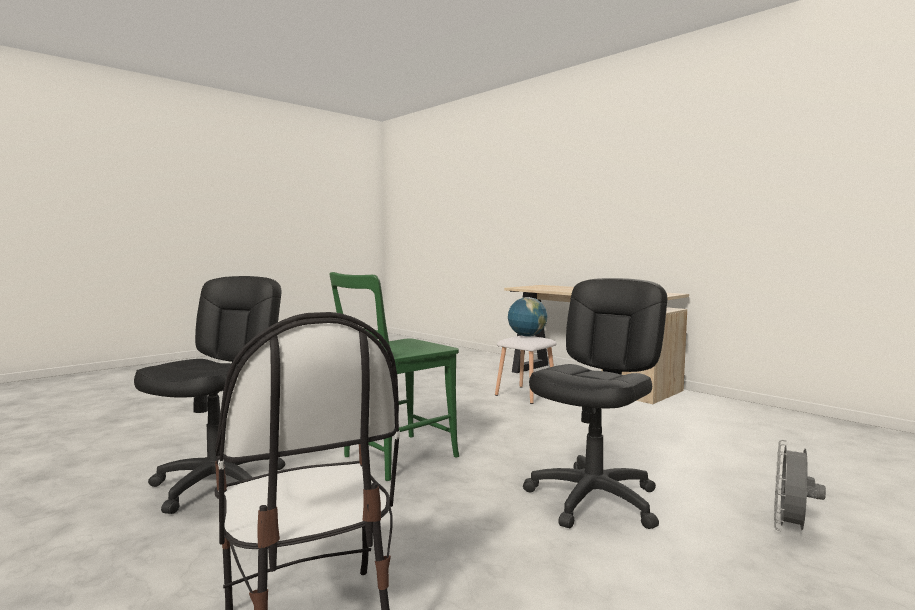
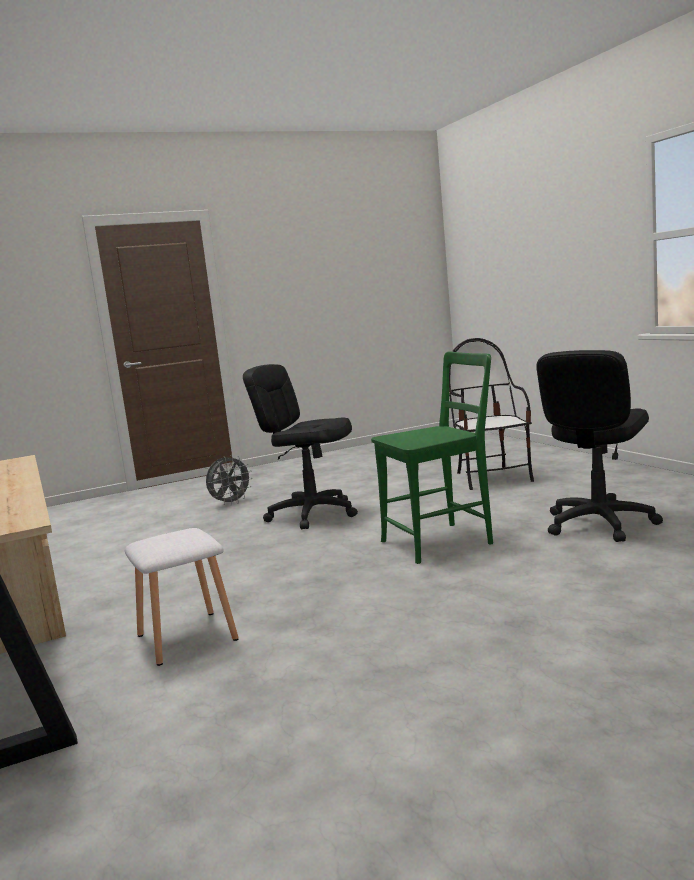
camera: 160 degrees left, 5 degrees up
(527, 336) = (162, 543): globe -> none
(594, 499) = (312, 514): black office chair -> black office chair turned 60 degrees clockwise

